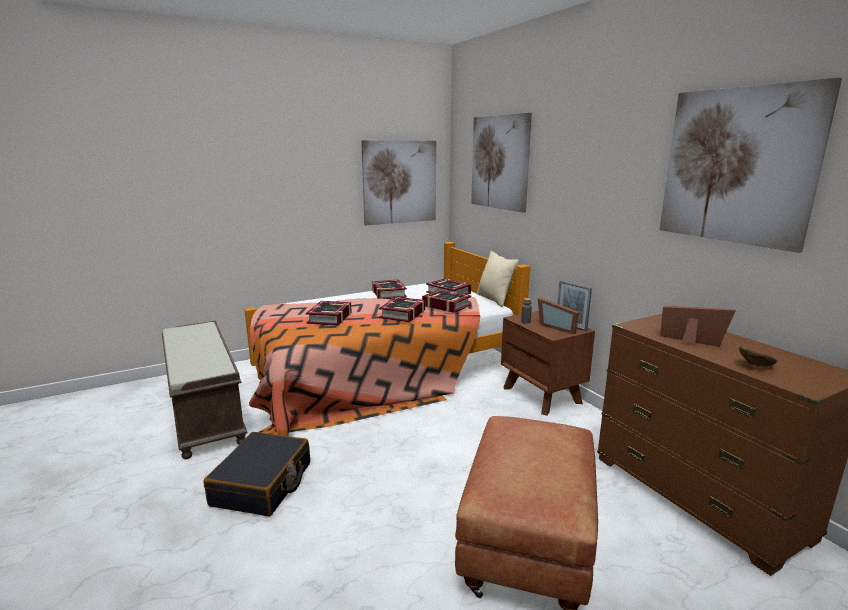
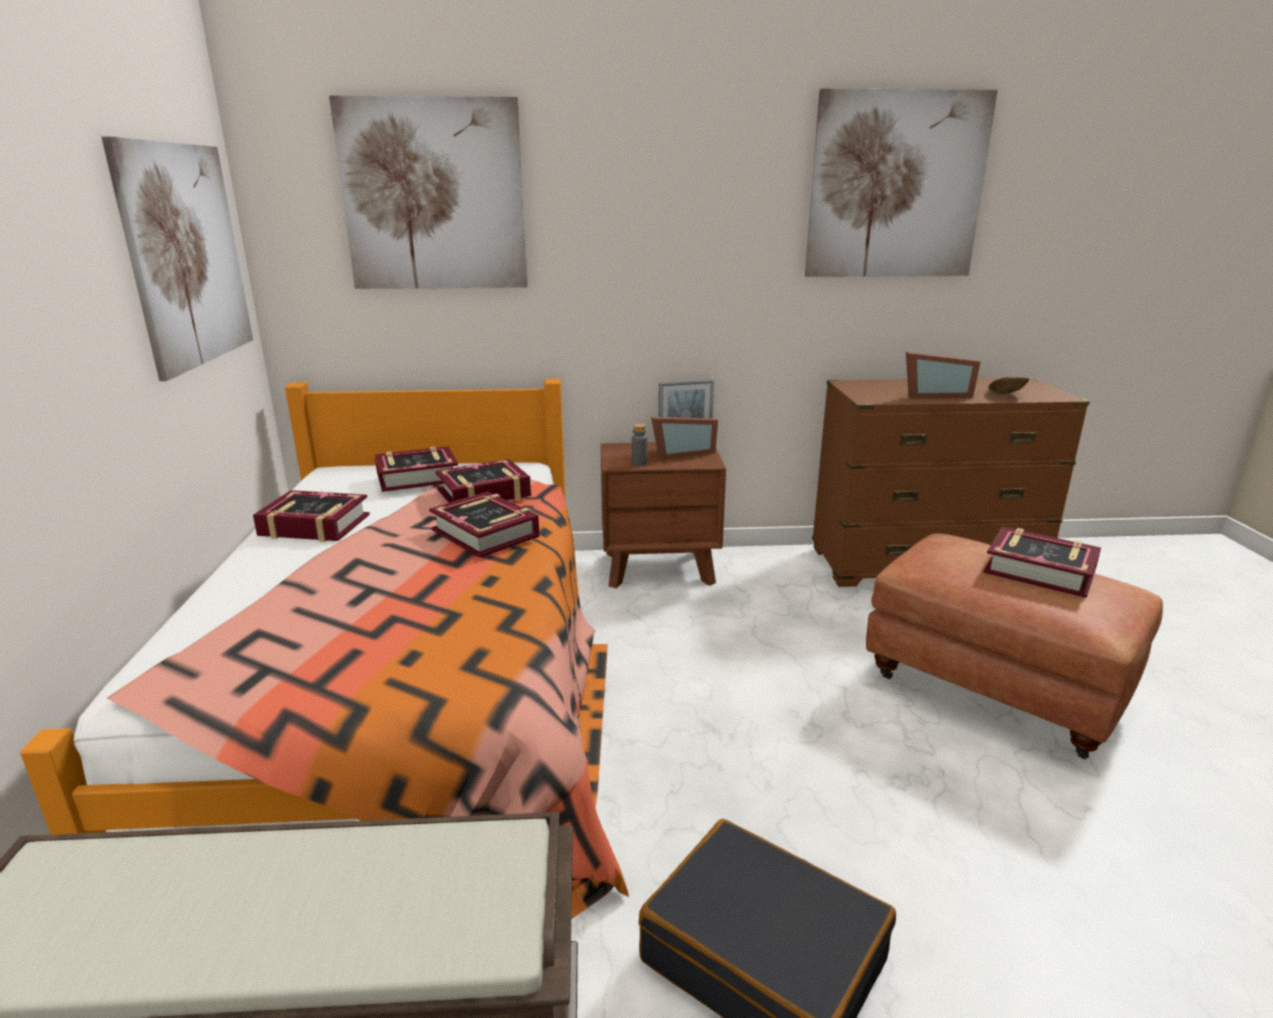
camera: 65 degrees left, 5 degrees up
(330, 318) = (391, 610): book -> book (1039, 570)
(495, 299) = (491, 459): beige pillow -> none
(691, 342) = (934, 395): picture frame -> picture frame turned 150 degrees counterclockwise

